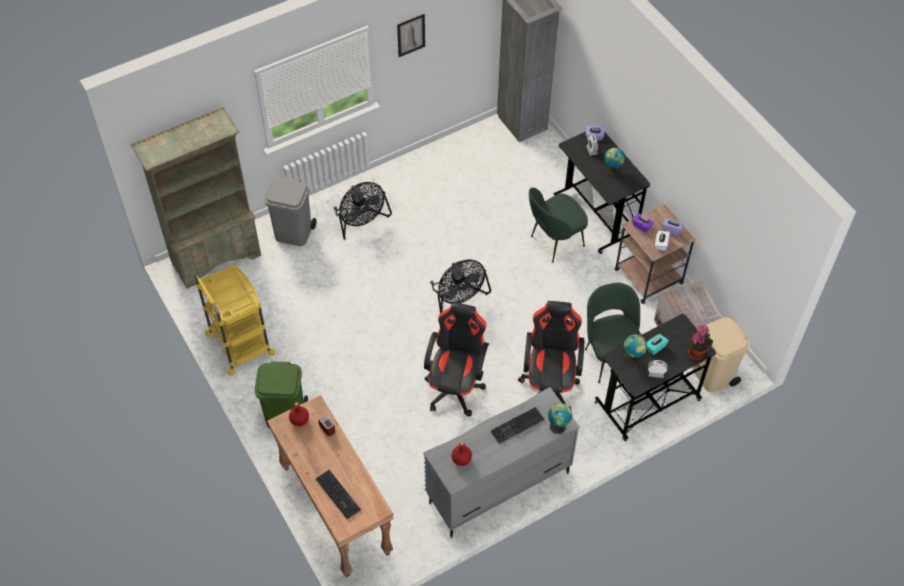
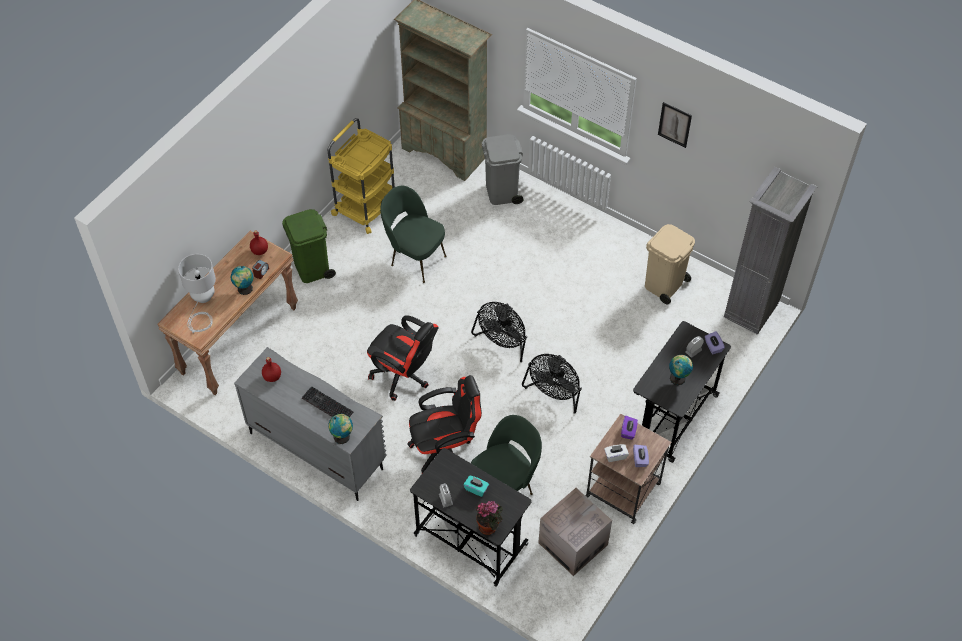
camera: 65 degrees right, 0 degrees up
(339, 494) = (202, 306): keyboard -> white table lamp
(359, 221) = (544, 232): black fan -> black fan (553, 390)
(456, 387) = (404, 377): black office chair -> black office chair turned 45 degrees clockwise
(553, 243) = (614, 392): green chair -> green chair (415, 259)
(633, 357) = (454, 473): globe -> globe (245, 289)
(712, 375) = (533, 589): beige trash can -> beige trash can (664, 285)

